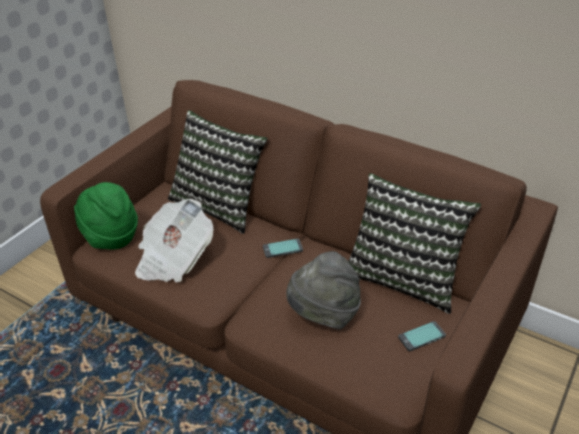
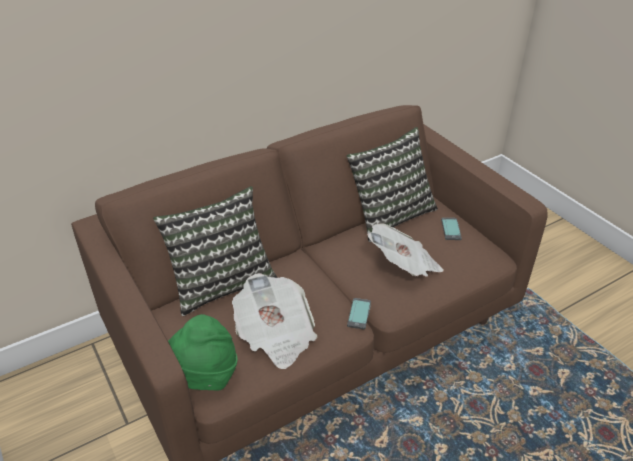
camera: 65 degrees left, 0 degrees up
(282, 249) = (315, 263): phone -> phone (359, 314)
(324, 314) = (404, 266): grey hat -> newspaper

